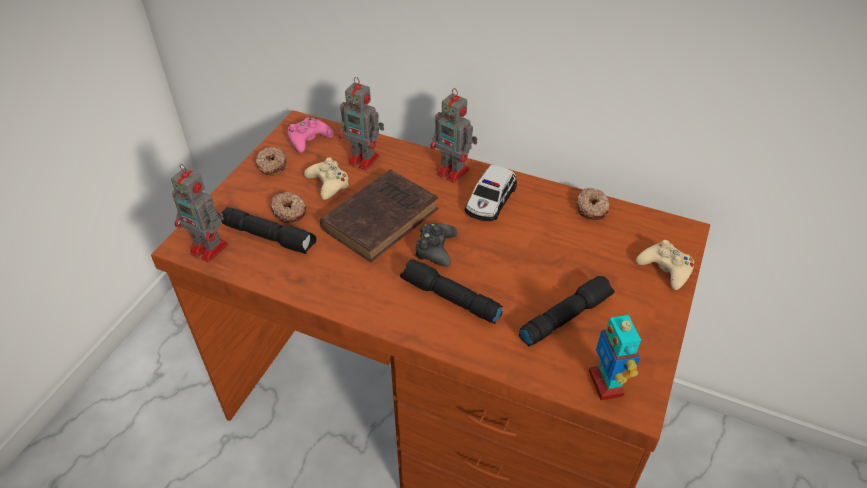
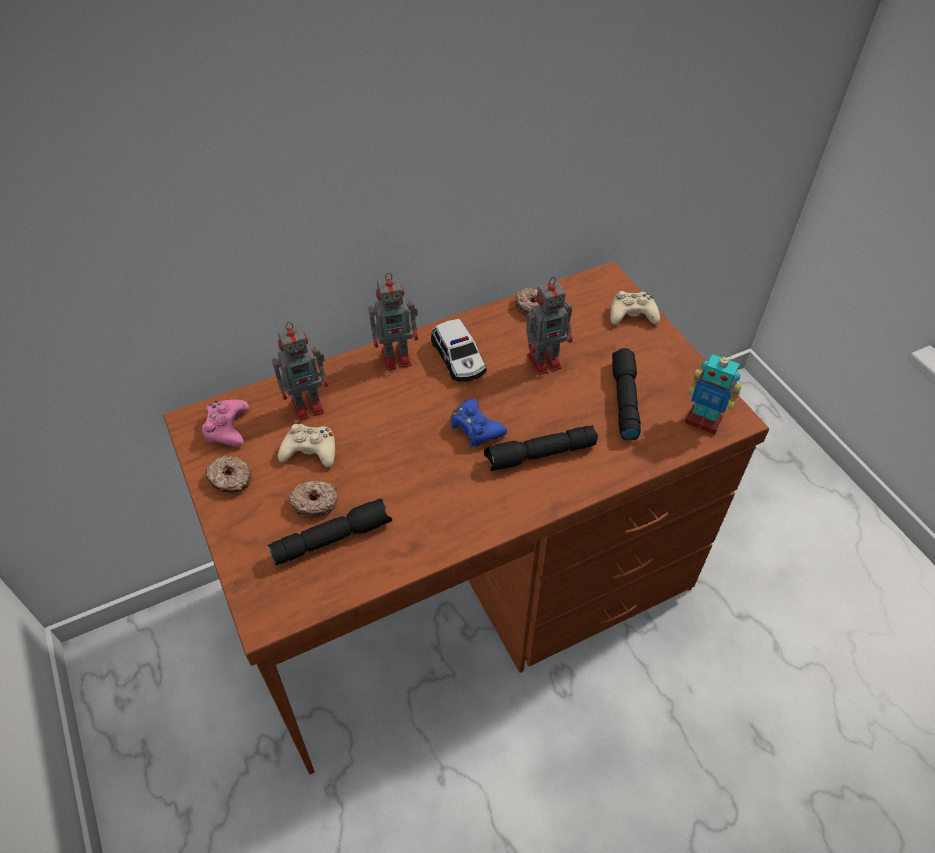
camera: 50 degrees left, 5 degrees up
(210, 249) = (297, 596): toy robot -> toy robot (546, 360)
(382, 217) = (400, 439): brown book -> none
(435, 249) = (475, 428): black game controller -> blue game controller

